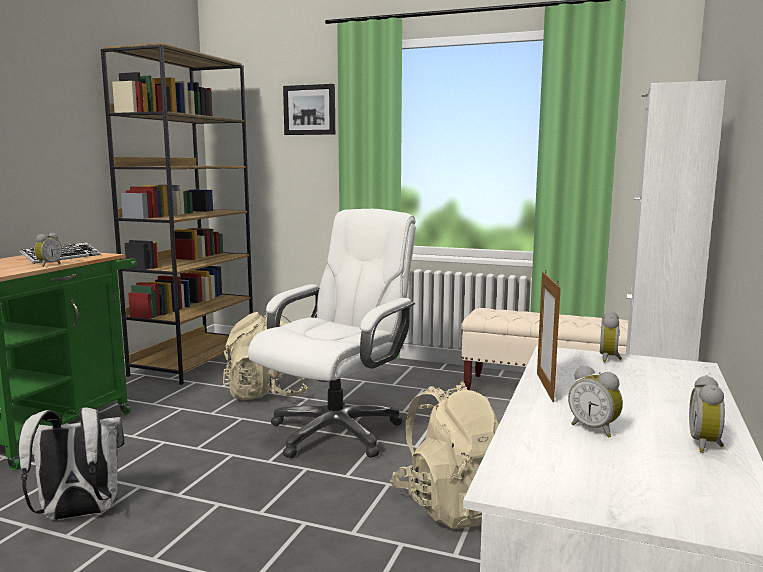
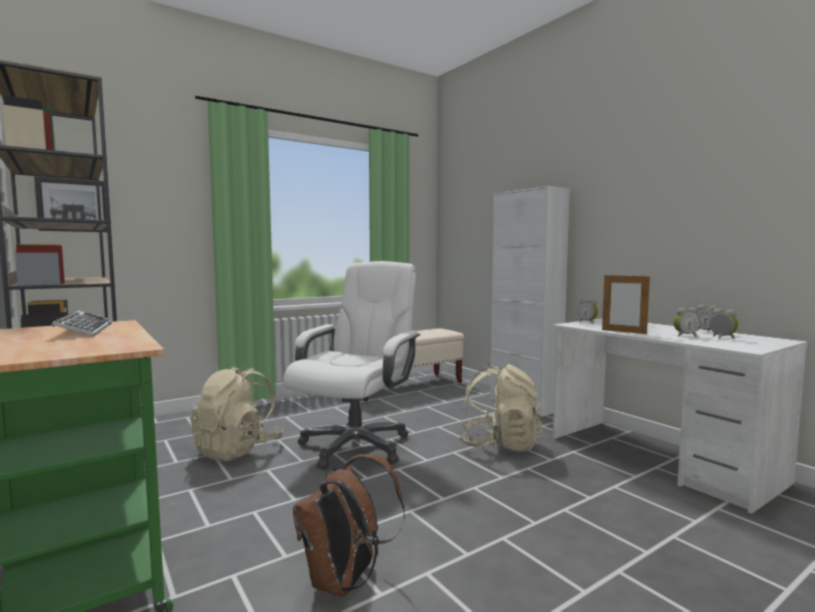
camera: 55 degrees left, 5 degrees down
(48, 265) = (129, 334): alarm clock -> alarm clock (721, 338)
(77, 515) = (345, 582): white backpack -> brown backpack
(310, 110) = (168, 176): picture -> picture (73, 205)
(336, 431) = (355, 446): white office chair -> white office chair turned 45 degrees clockwise

